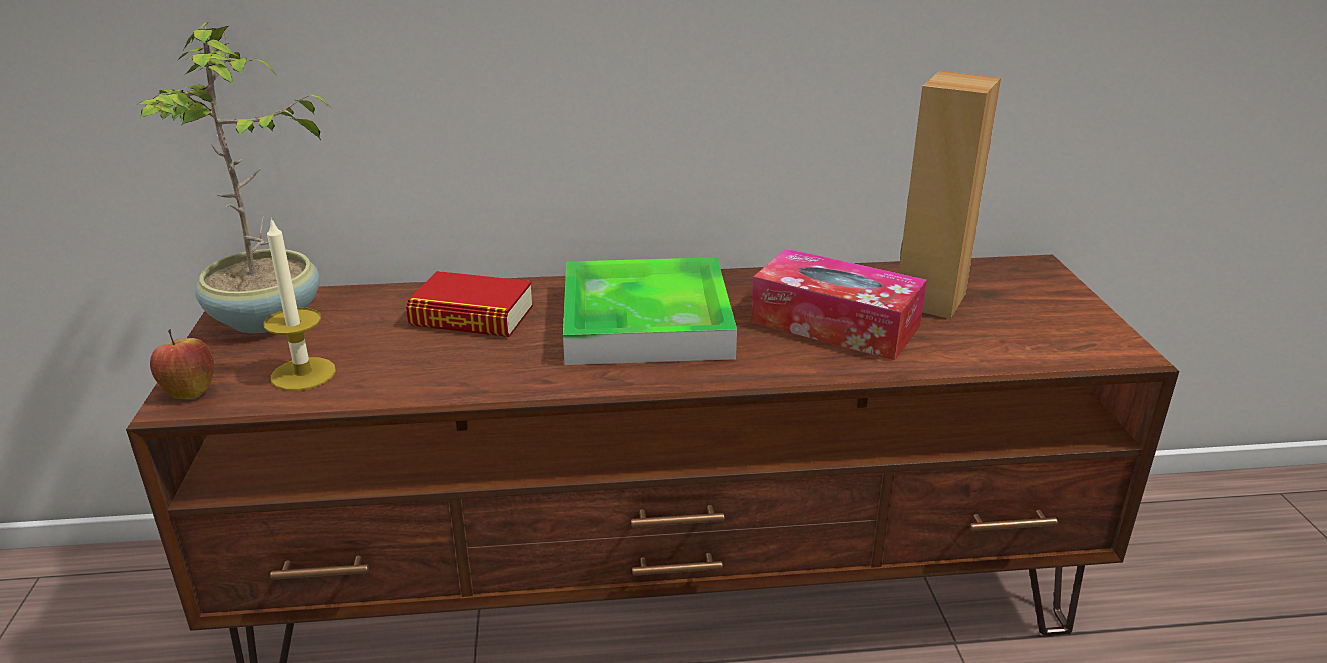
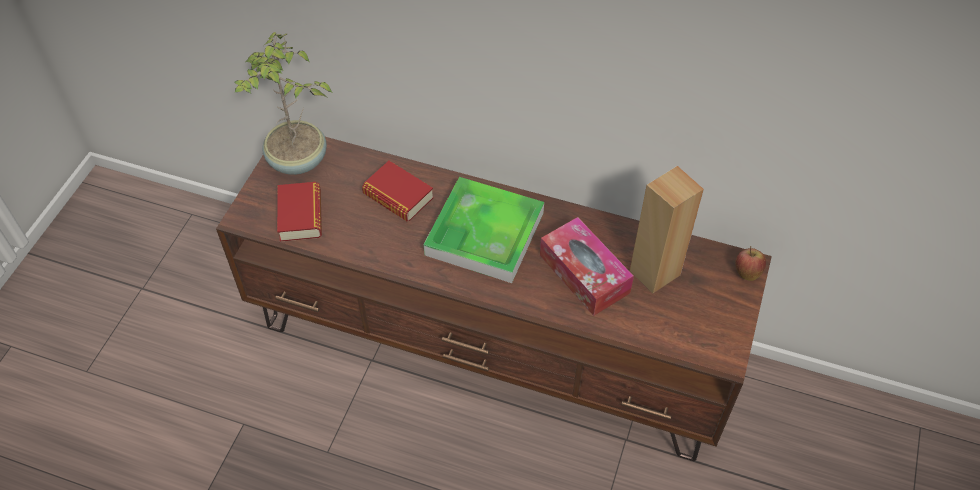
camera: 25 degrees right, 25 degrees up
(189, 391) = (247, 210): apple -> apple (747, 272)
(303, 374) = (300, 216): candle -> book

